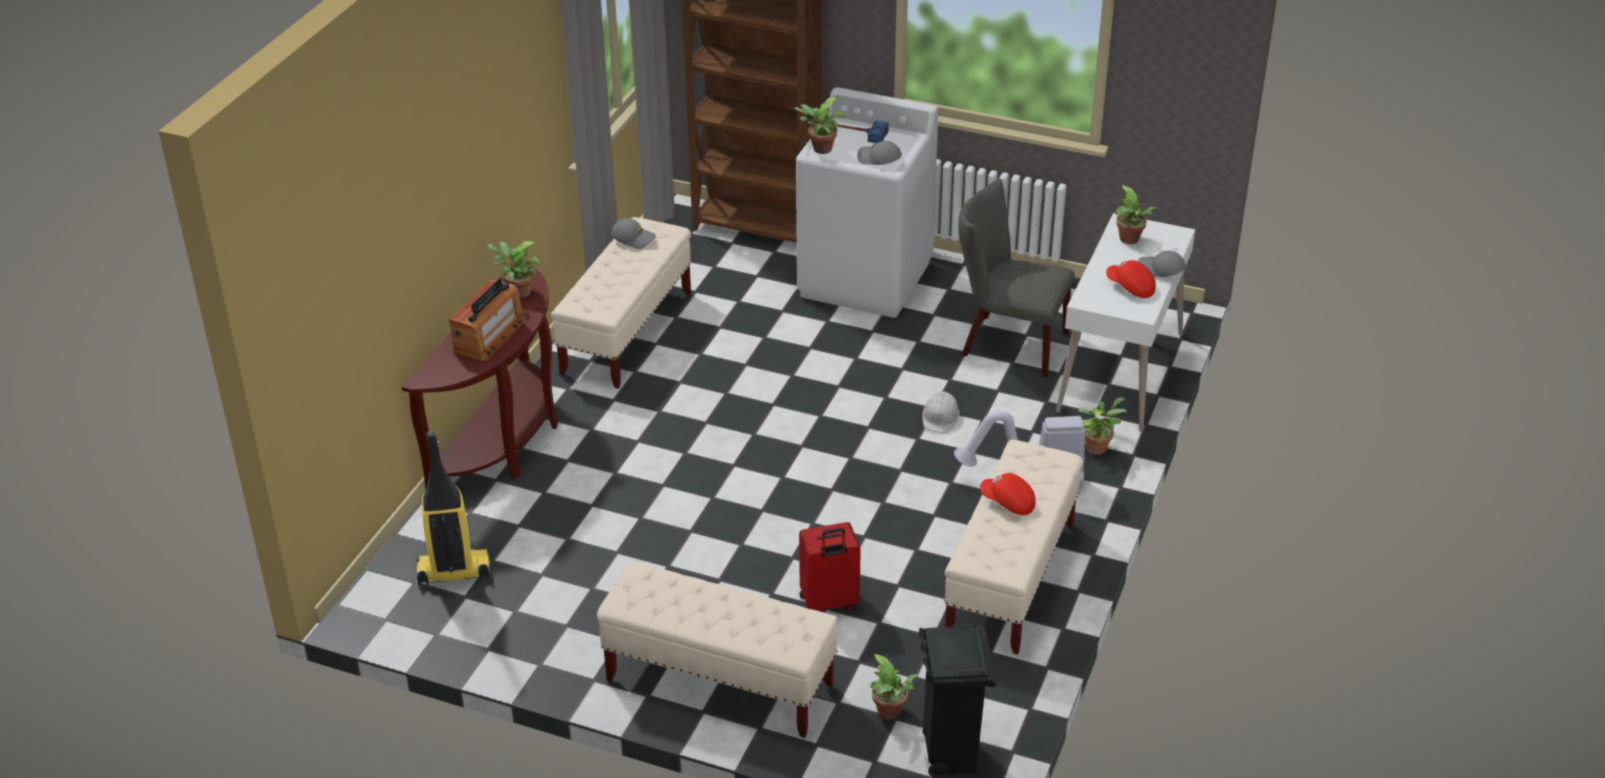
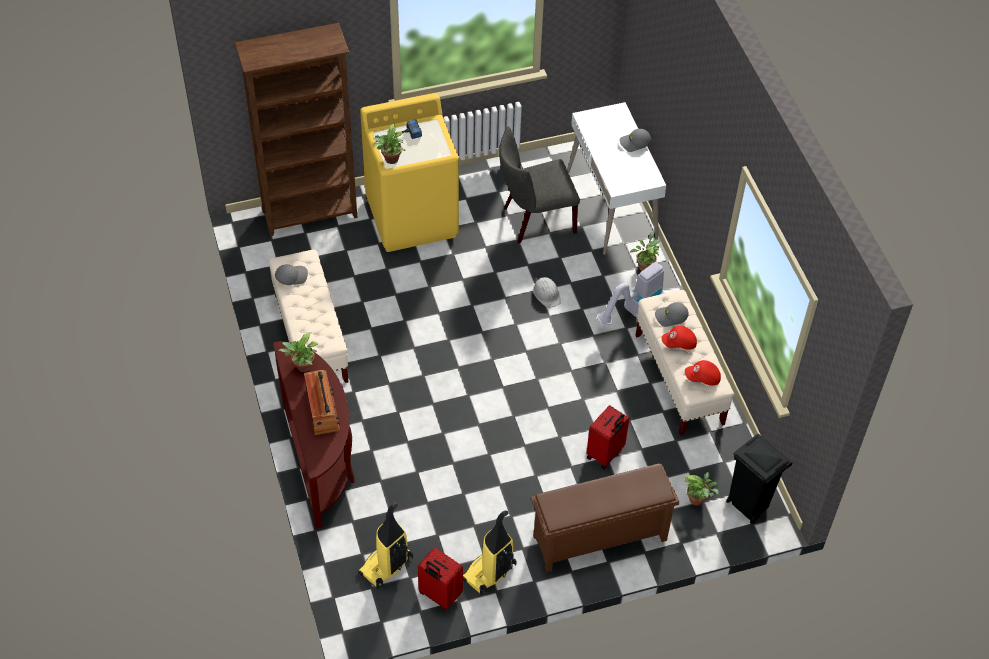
camera: 40 degrees left, 15 degrees up
(475, 631) = (439, 595): none -> red suitcase
(554, 642) = (489, 573): none -> vacuum cleaner
(719, 682) = (598, 539): beige bench -> brown shoe rack
(866, 279) = (412, 217): white washing machine -> yellow washing machine
(878, 159) = (432, 150): grey cap -> grey cap (671, 317)
(1130, 240) = (600, 129): potted plant -> none
(1130, 288) = (631, 165): red cap -> red cap (703, 378)

